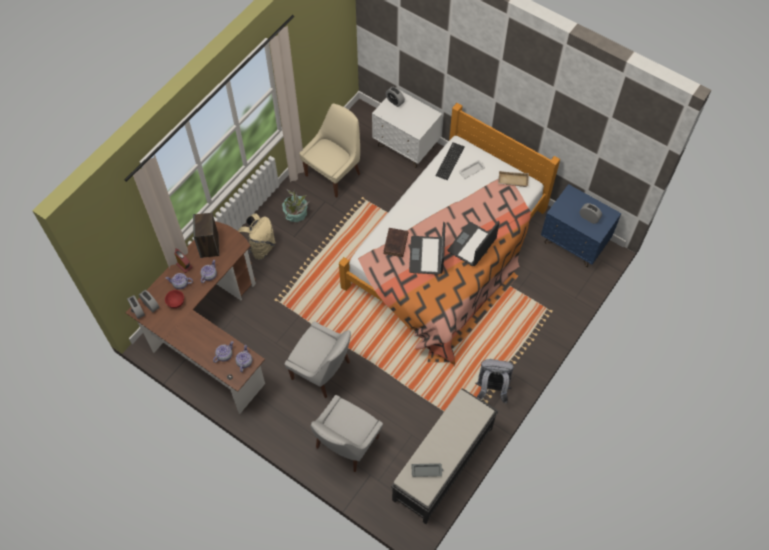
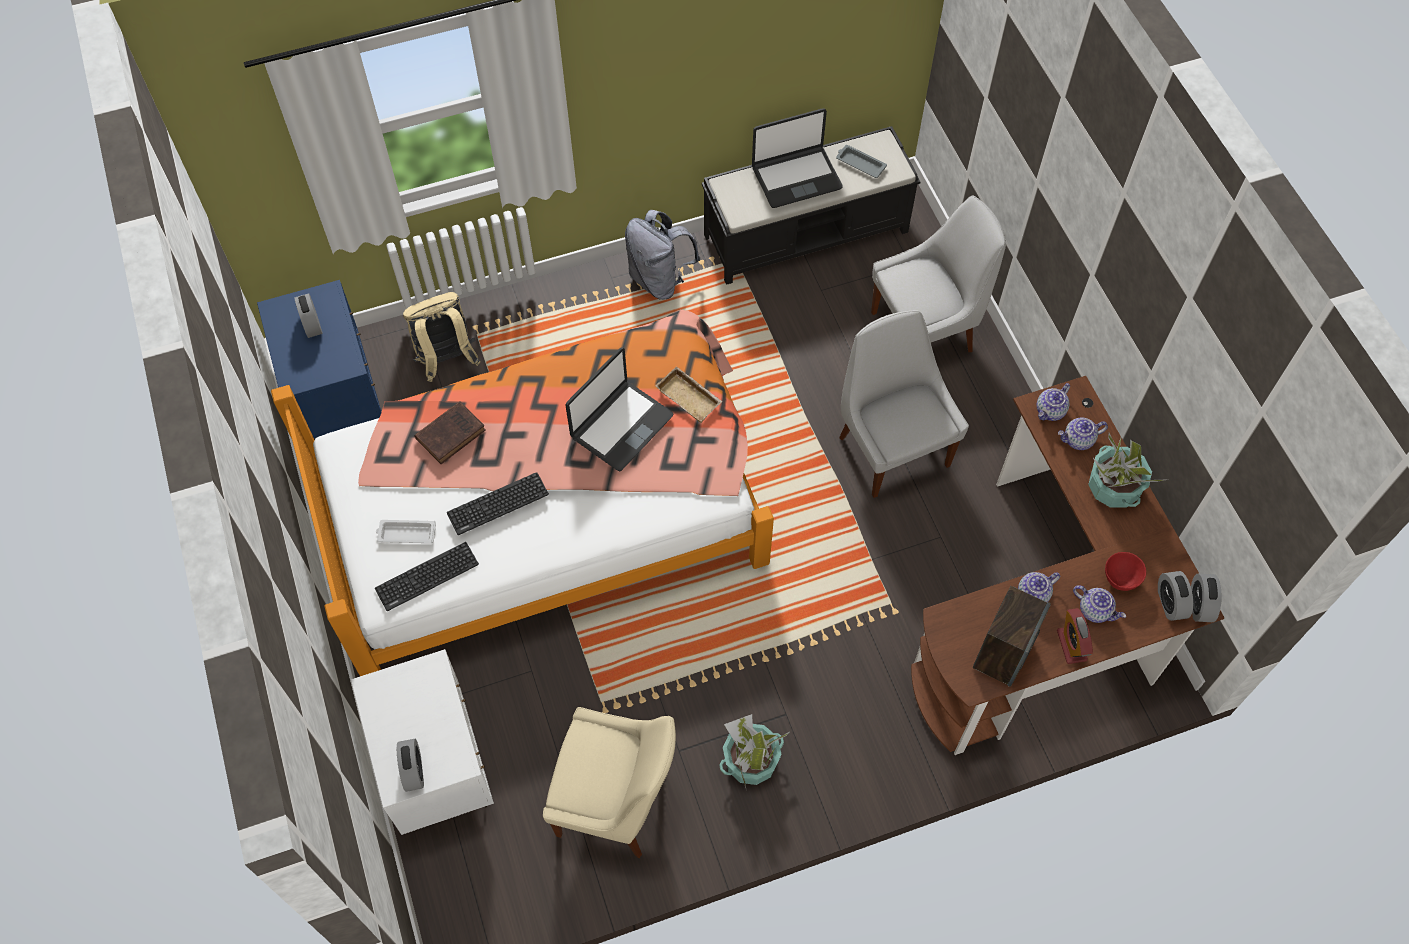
camera: 145 degrees left, 0 degrees up
(198, 342) = (1113, 487): none -> potted plant
(260, 248) = (864, 731): beige backpack -> beige backpack (446, 360)
(334, 173) = (617, 802): beige chair -> beige chair turned 150 degrees counterclockwise
(395, 244) = (656, 477): brown book -> brown book (452, 433)
(447, 197) = (498, 504): none -> keyboard
(472, 245) = (533, 398): laptop -> laptop (796, 177)
(512, 181) = (361, 465): beige tray -> beige tray (690, 397)

